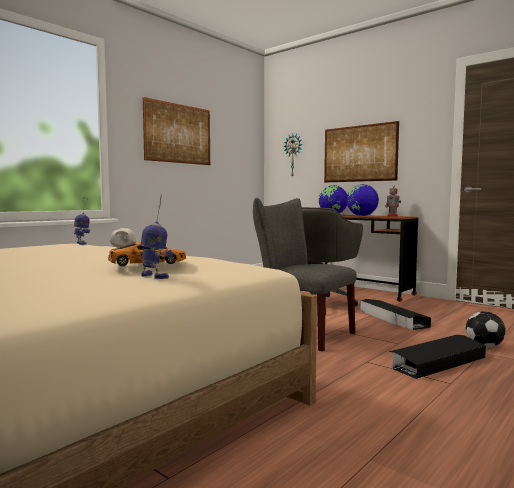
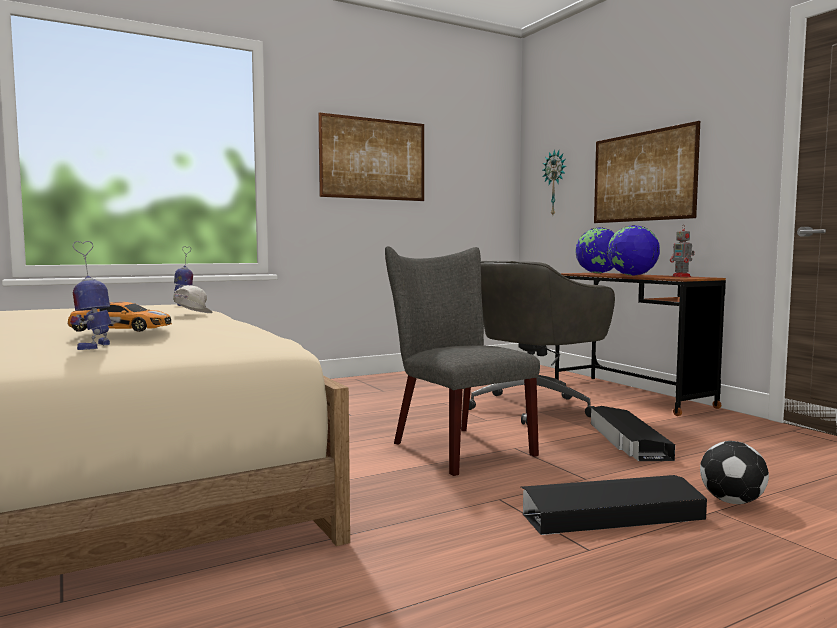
camera: 20 degrees right, 0 degrees up
(155, 276) = (95, 346): toy robot -> toy robot turned 150 degrees counterclockwise

